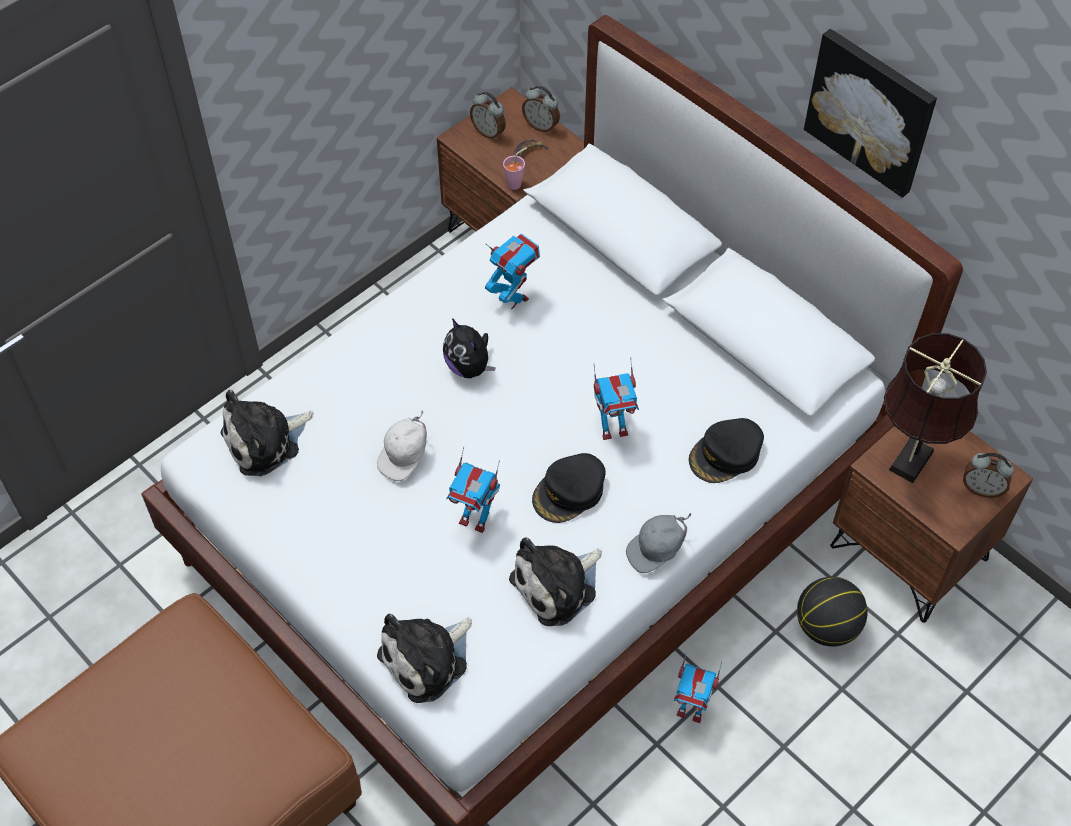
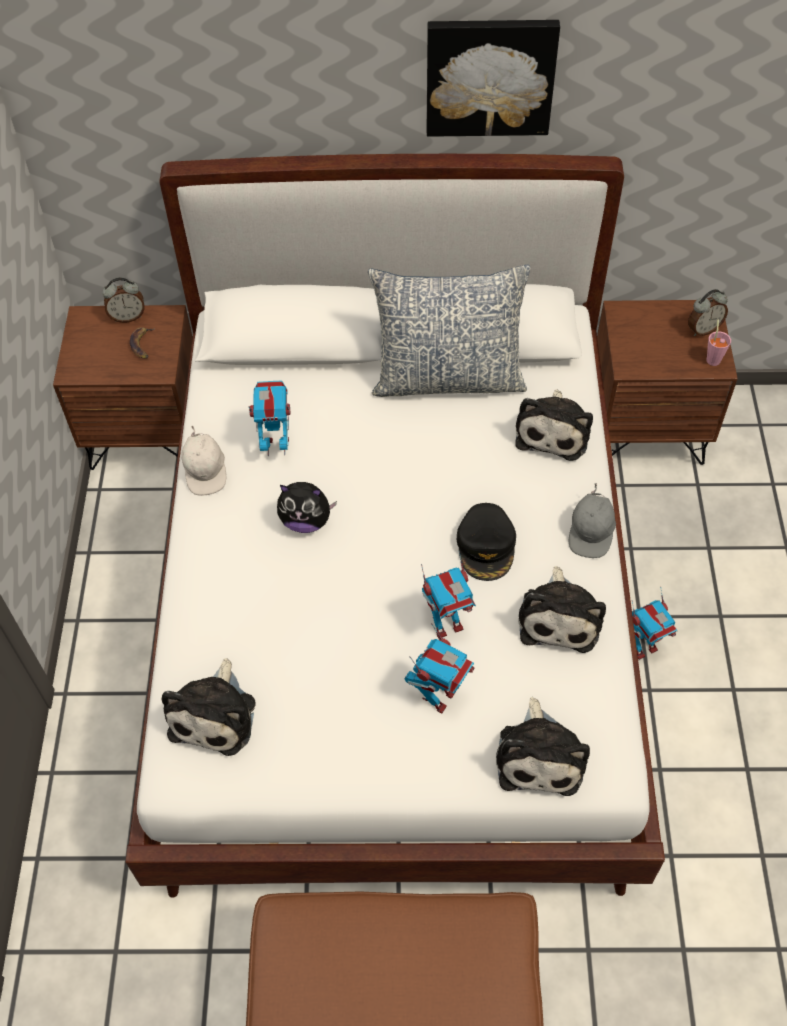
camera: 45 degrees left, 0 degrees up
(405, 456) = (341, 626): white cap -> white cap (206, 471)
(489, 132) = (91, 350): alarm clock -> none
(517, 183) = (159, 370): pink cup -> pink cup (713, 358)
(613, 428) = (460, 477): toy robot -> toy robot (438, 696)
(696, 350) = (448, 378): none -> pillow
(726, 455) = (553, 431): black cap -> plush toy
(827, 627) = (655, 517): basketball -> none
(908, 464) = (645, 349): brown table lamp -> none

